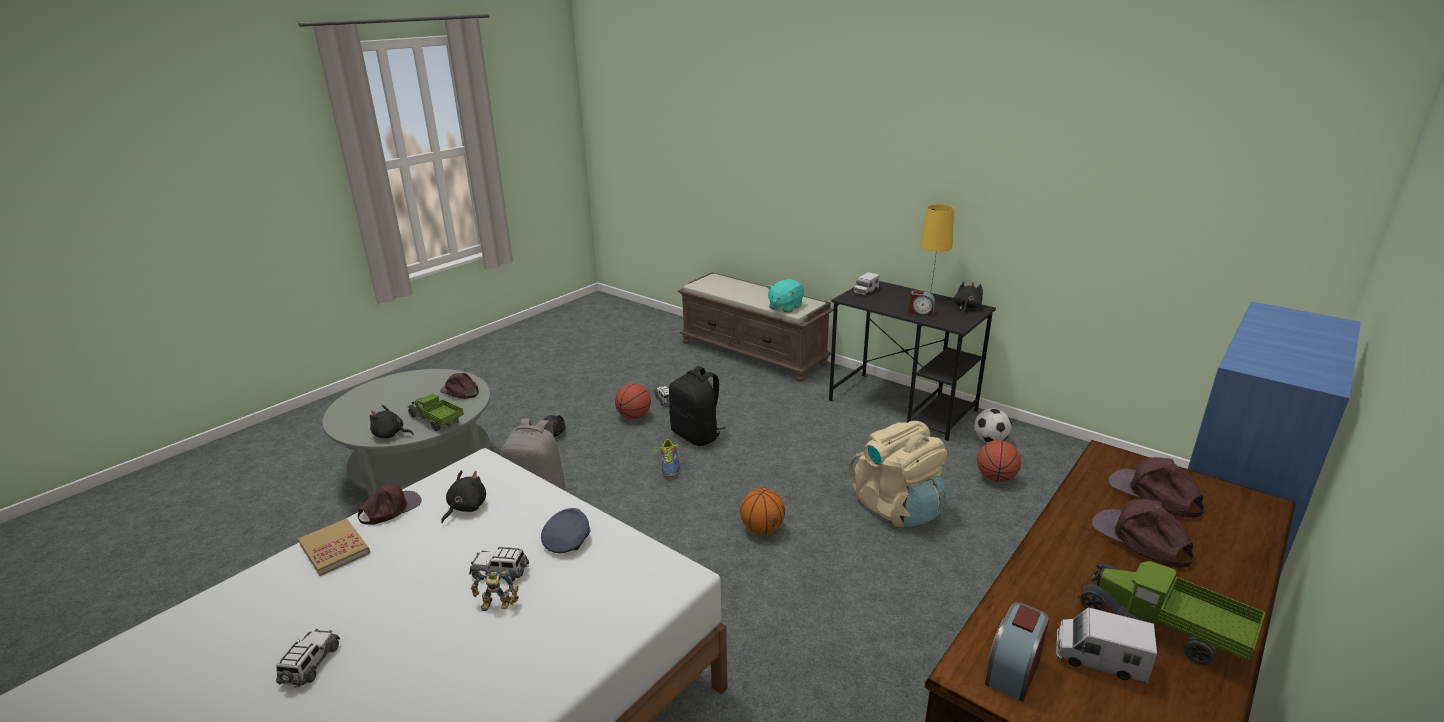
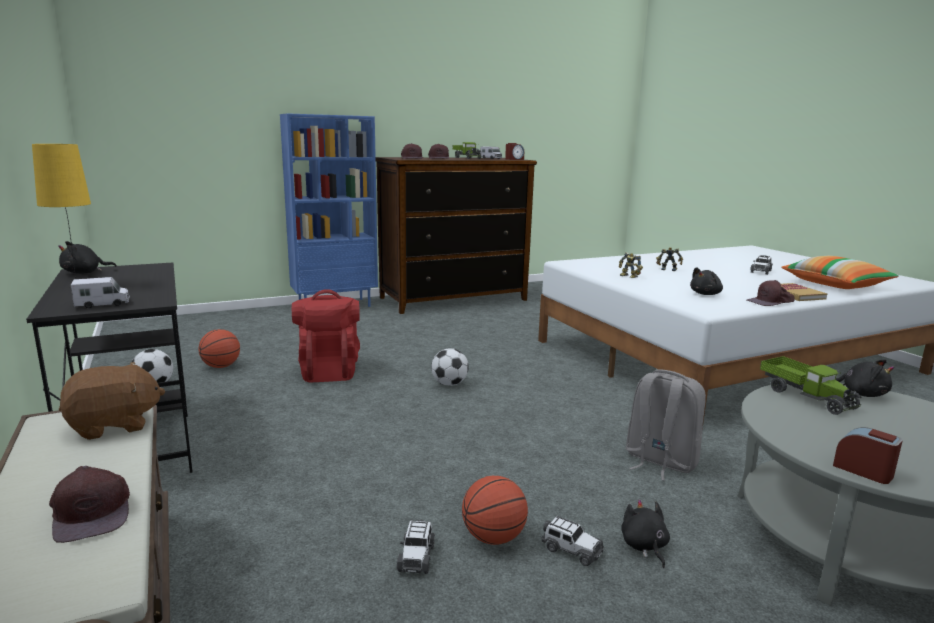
camera: 155 degrees left, 10 degrees down
(218, 624) = (836, 285): none -> pillow
(460, 392) = (800, 429): brown cap -> brown cap (93, 511)
(500, 572) = (669, 275): toy car -> toy car (571, 550)
(567, 540) = (628, 276): grey cap -> toy robot
(670, 465) = (489, 450): shoe -> none
(697, 435) = (425, 476): black backpack -> none
(762, 529) = (449, 384): basketball -> football
(785, 307) = (114, 425): turquoise plush toy -> brown plush toy
(897, 507) = (329, 370): beige backpack -> red backpack
(920, 312) = (141, 277): alarm clock -> alarm clock (863, 471)

